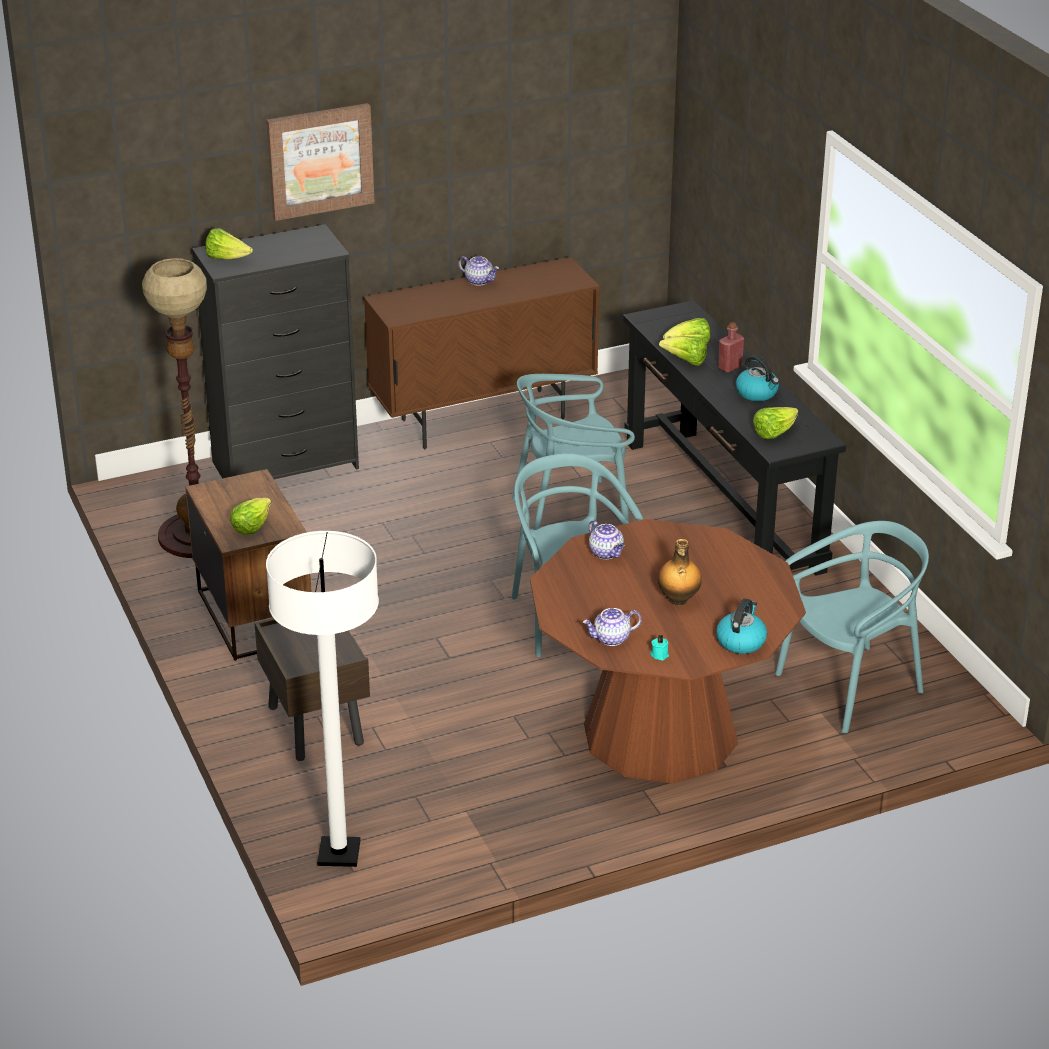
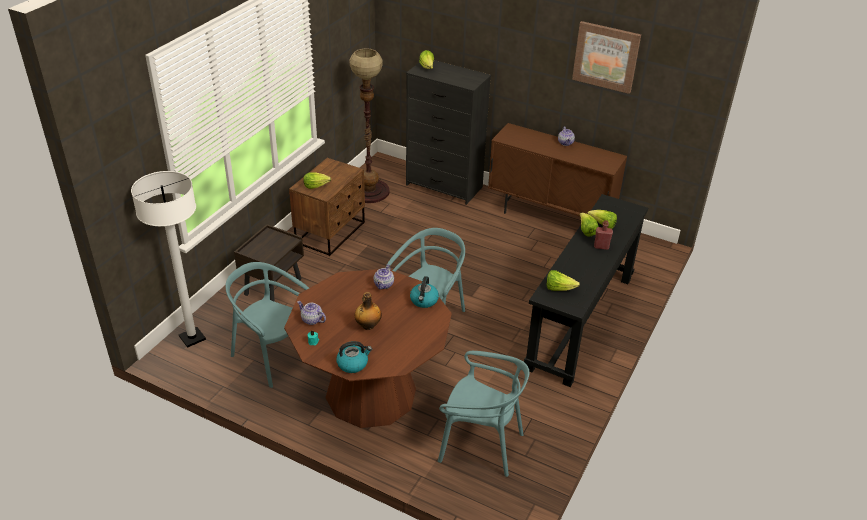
camera: 50 degrees right, 5 degrees up
(320, 160) = (496, 39): picture -> picture (606, 56)
(571, 513) = (511, 278): turquoise chair -> turquoise chair (272, 356)
(757, 393) = (589, 266): kettle -> kettle (424, 301)

